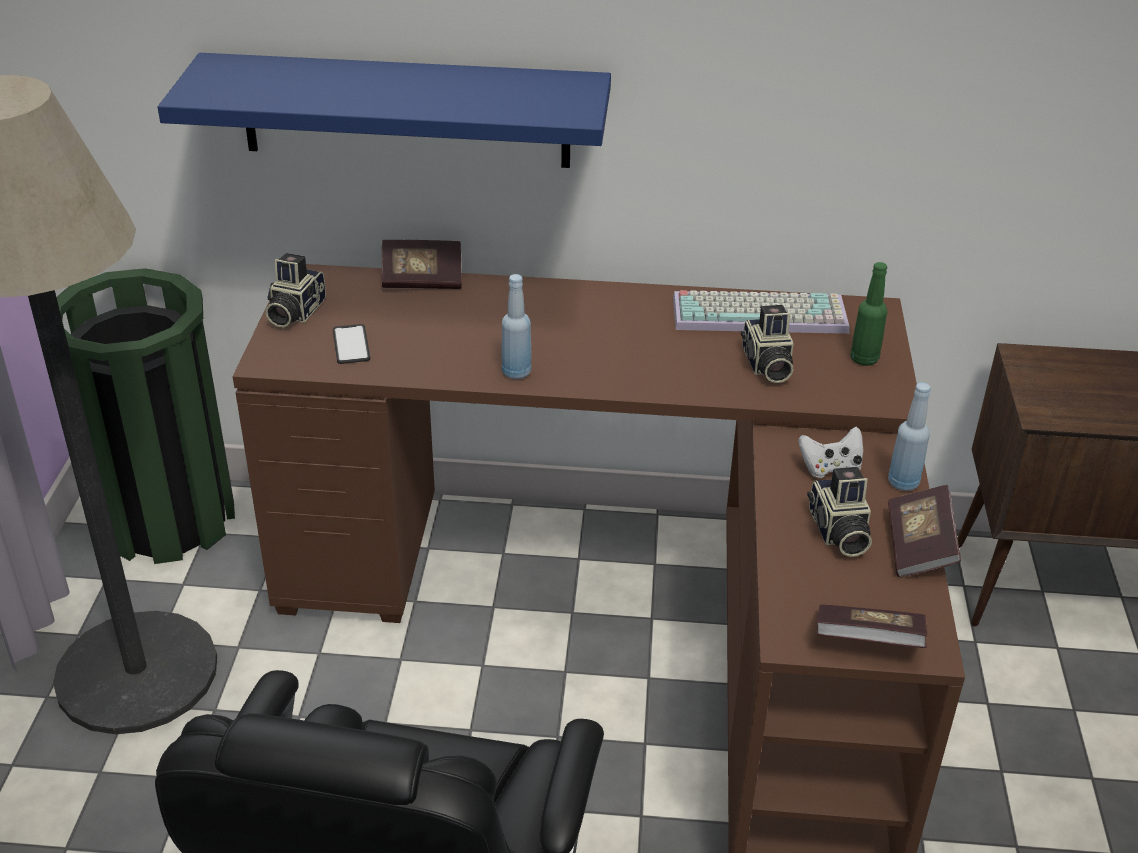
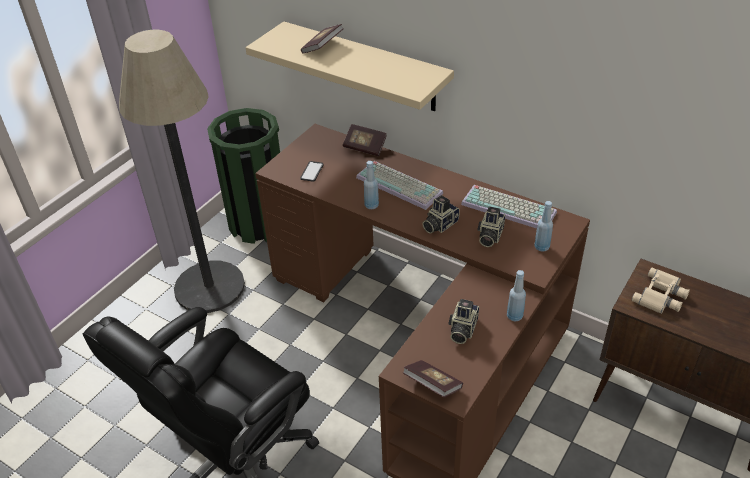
camera: 30 degrees right, 5 degrees up
(294, 312) = (300, 149): camera -> camera (439, 224)
(406, 111) = (365, 67): blue shelf -> beige shelf
(542, 325) = (401, 185): none -> keyboard
(830, 467) = (485, 297): white game controller -> none
(864, 359) = (541, 247): green bottle -> blue bottle
(919, 547) = (495, 350): book -> book (322, 47)
(1074, 388) = (661, 296): none -> beige binoculars

